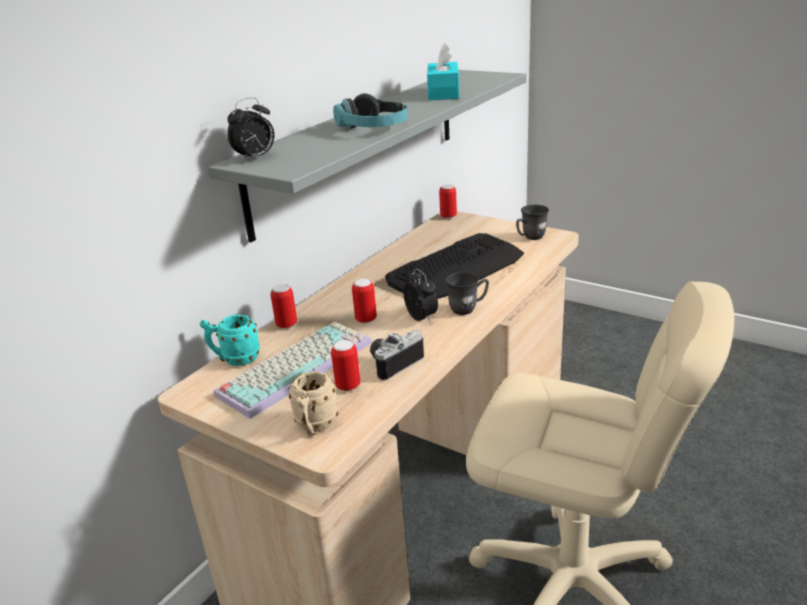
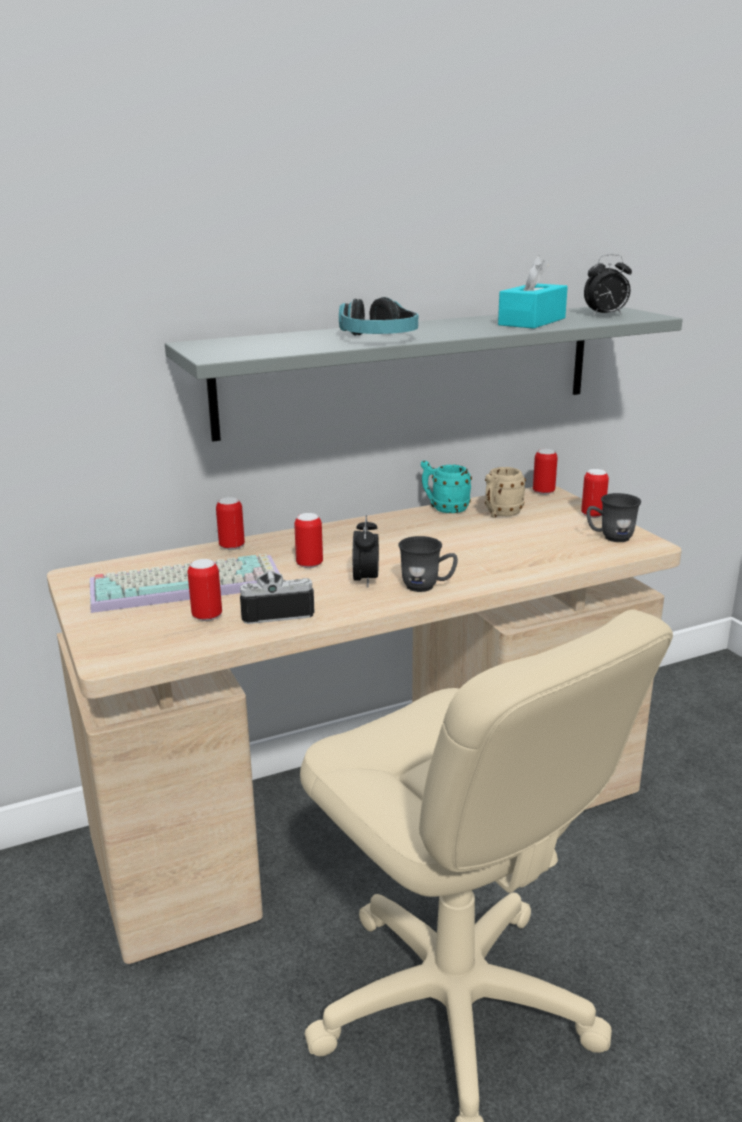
camera: 30 degrees right, 5 degrees down
(235, 359) = (148, 561): turquoise mug -> turquoise mug (444, 508)
(255, 158) = (215, 343): alarm clock -> alarm clock (605, 315)
(314, 427) = (129, 639): beige mug -> beige mug (500, 514)
(457, 268) = (474, 545): keyboard -> none
(499, 224) = (593, 515): none -> can

